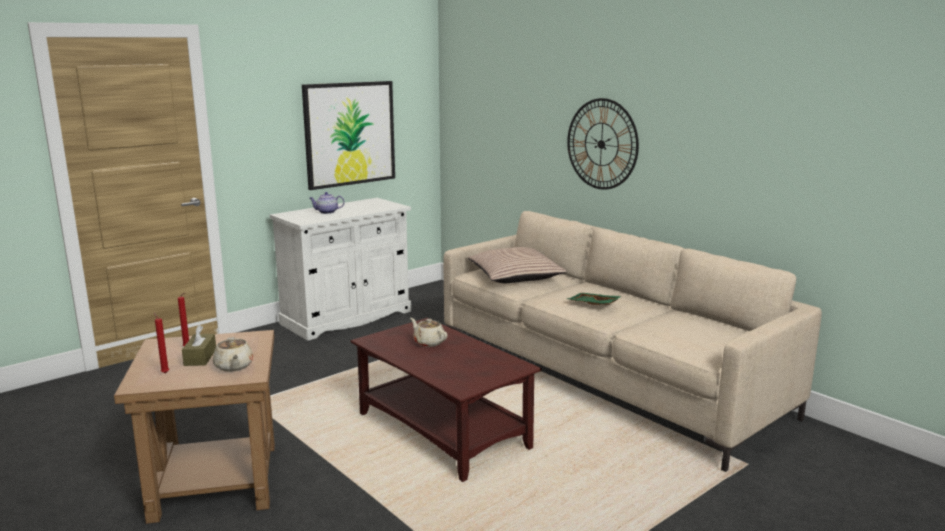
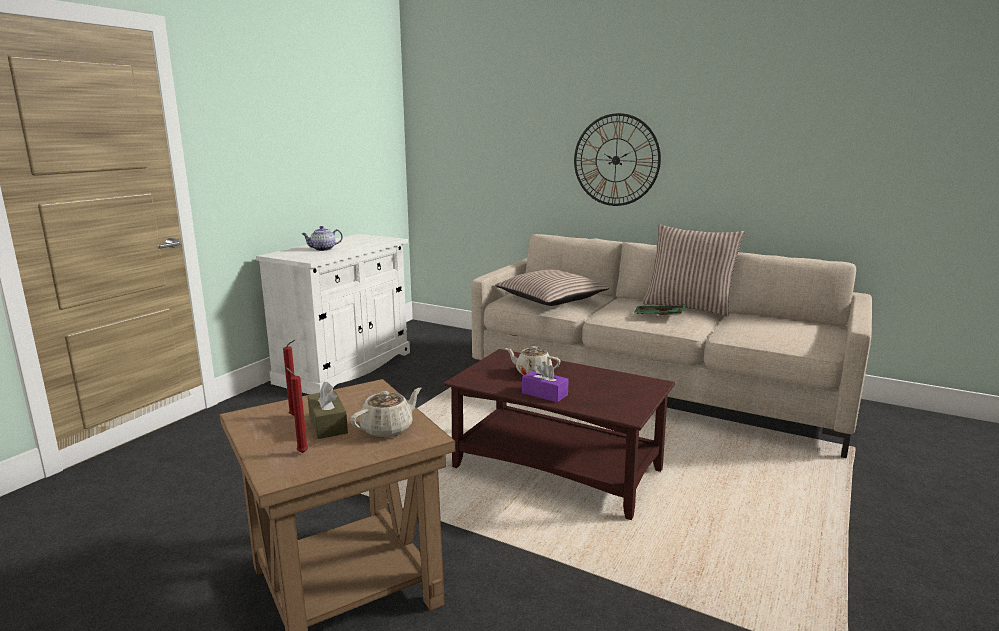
camera: 20 degrees left, 0 degrees up
(234, 366) = (388, 429): beige teapot -> beige teapot turned 90 degrees counterclockwise
(349, 134) = (328, 162): picture -> none
(417, 361) = (544, 394): none -> purple tissue box
(637, 299) = (688, 306): none -> pillow

